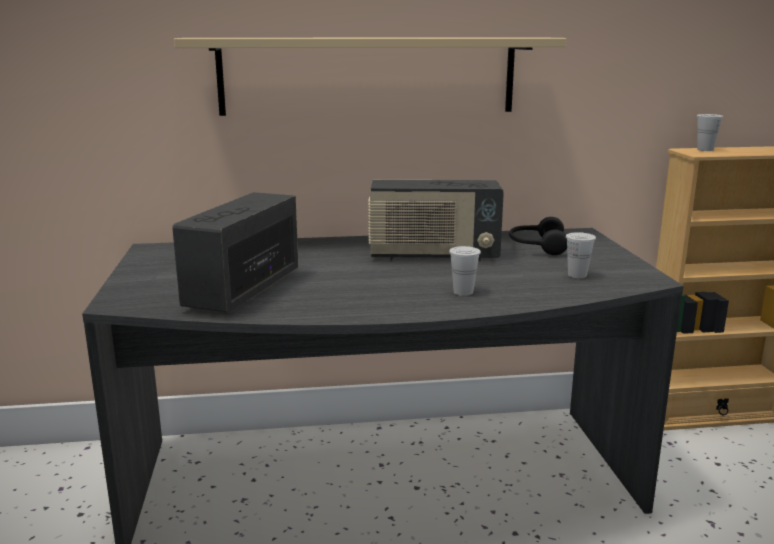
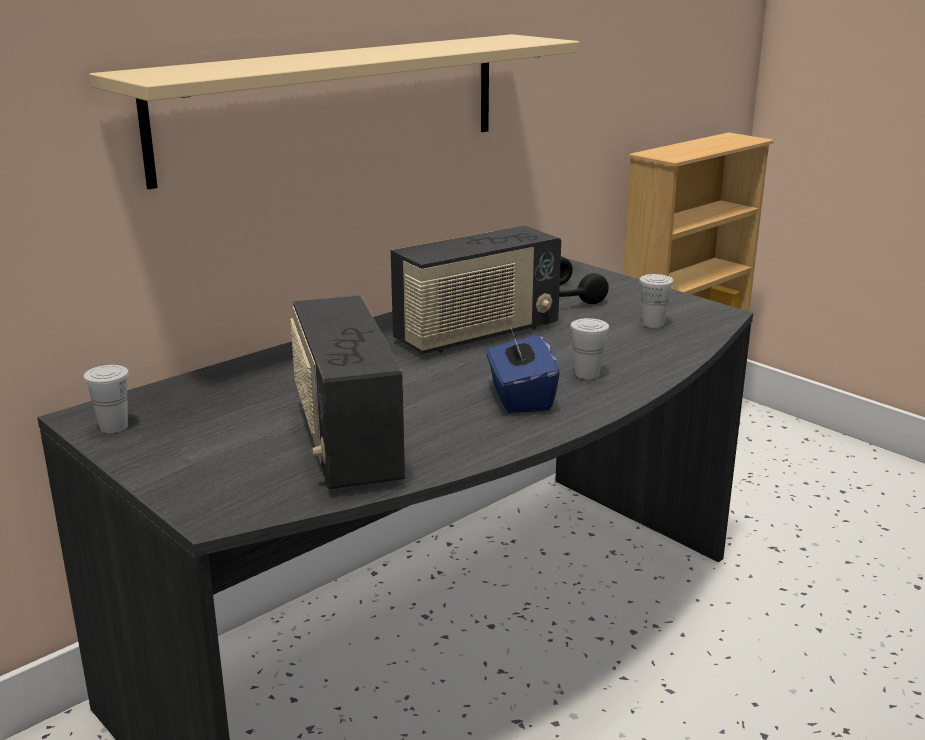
camera: 35 degrees left, 5 degrees up
(390, 293) = (520, 397): none -> blue tissue box
(705, 149) = (667, 151): white cup -> white cup (114, 427)

